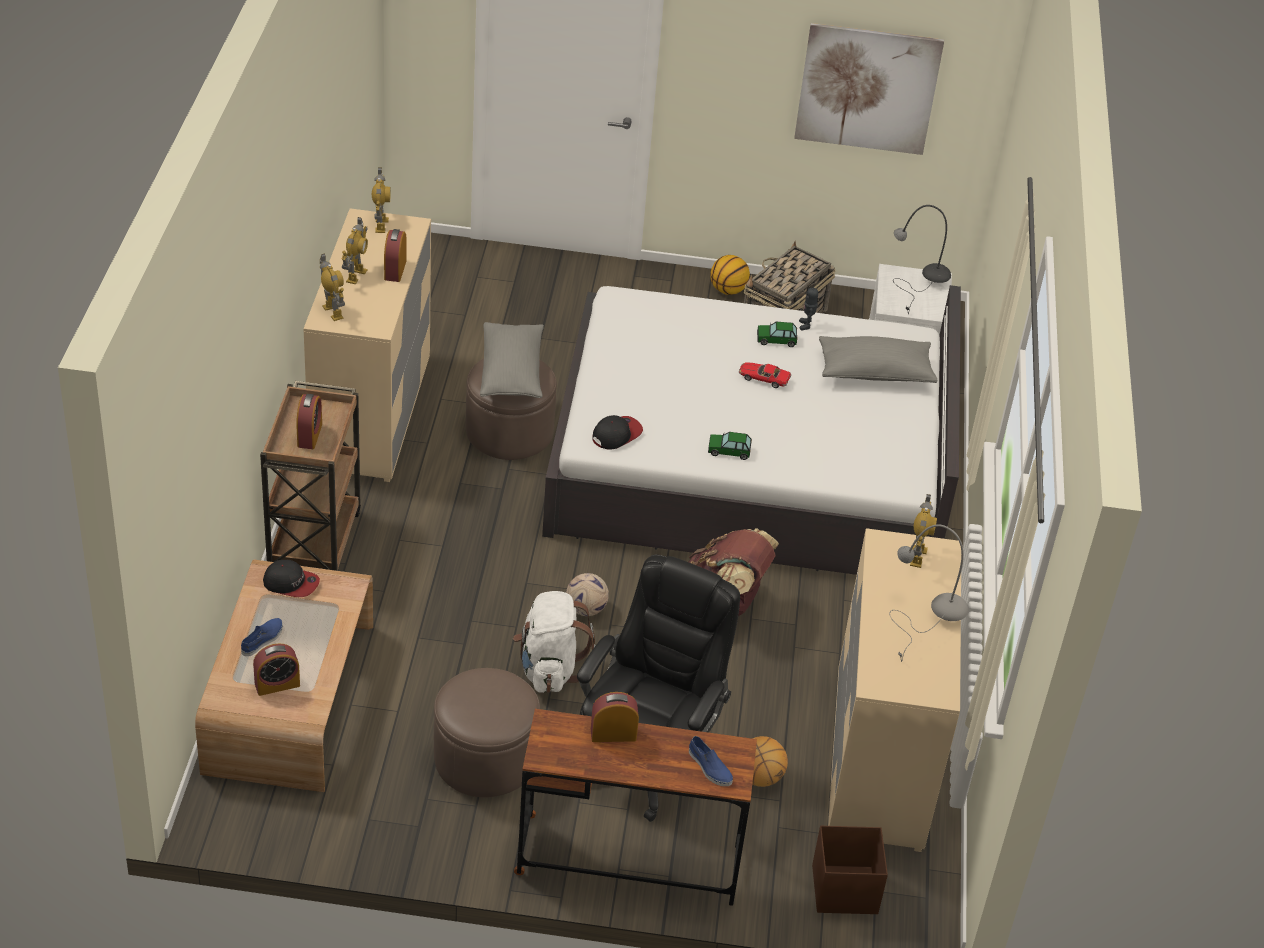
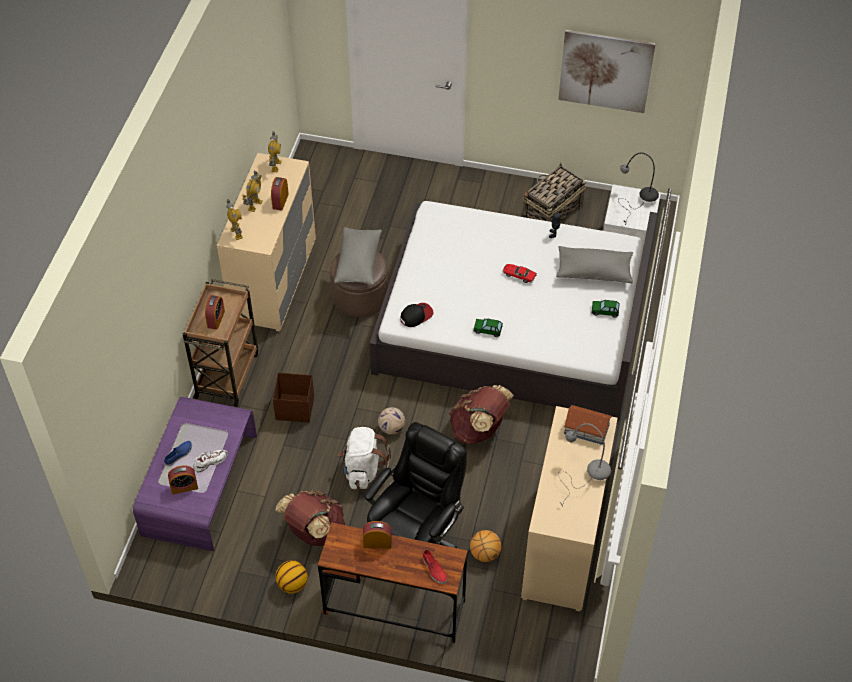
camera: 10 degrees right, 10 degrees up
(289, 698) = (200, 484): brown coffee table -> purple coffee table
(291, 583) = (201, 415): cap -> none
(315, 649) = (210, 462): none -> white shoe
(485, 758) = (314, 532): brown ottoman -> brown backpack
(709, 767) = (434, 569): blue shoe -> red shoe
(727, 290) = (517, 190): basketball -> basketball (292, 584)
(776, 339) = (532, 245): toy car -> toy car (605, 311)
(843, 889) = (526, 635): brown storage box -> brown storage box (294, 408)
(917, 556) = (586, 428): toy robot -> toy house

